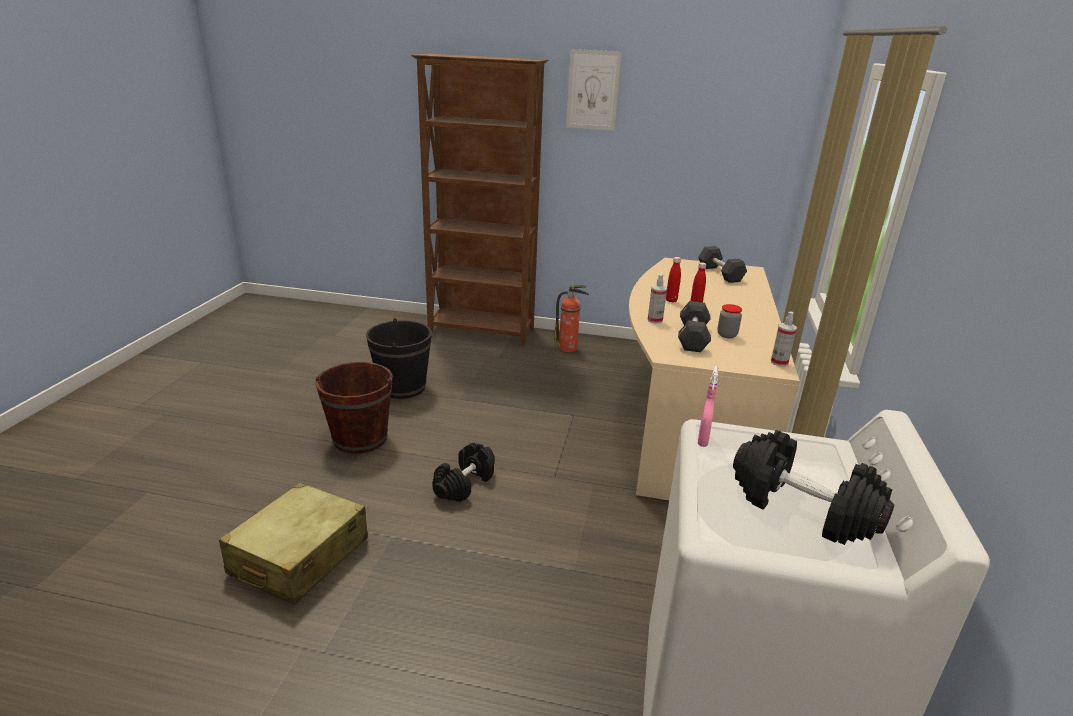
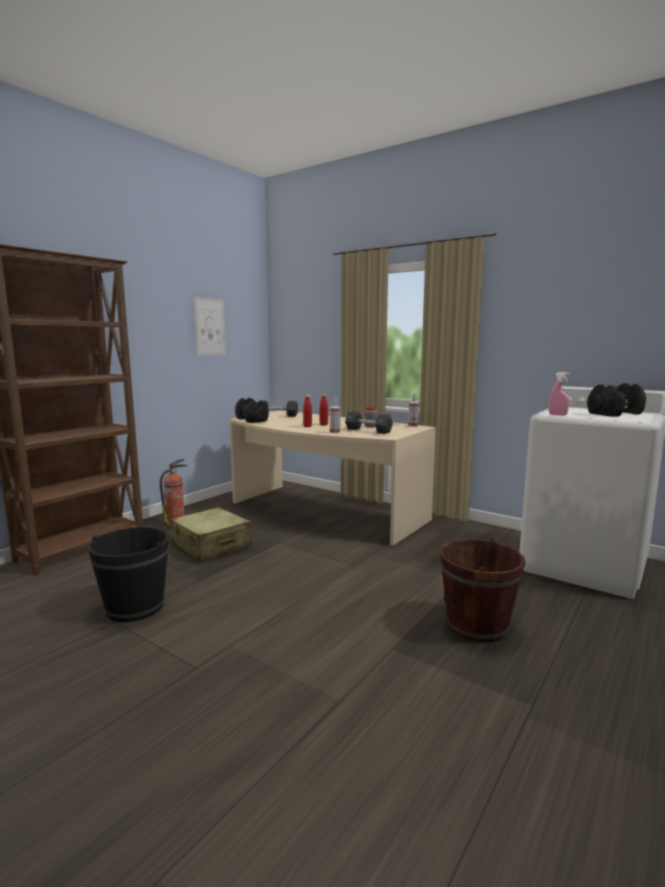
camera: 65 degrees left, 15 degrees down
(299, 557) = (398, 710): beige suitcase -> beige suitcase (211, 546)
(360, 438) = (211, 647): brown bucket -> brown bucket (477, 625)
(464, 484) = (338, 602): black dumbbell -> black dumbbell (252, 420)
(593, 90) = (138, 294): picture -> picture (209, 326)

